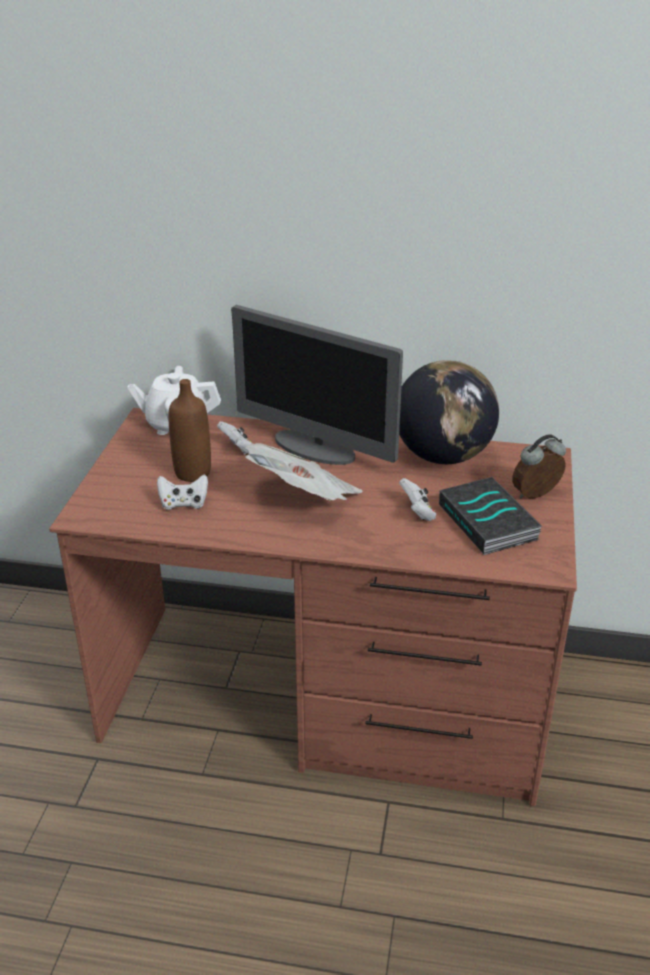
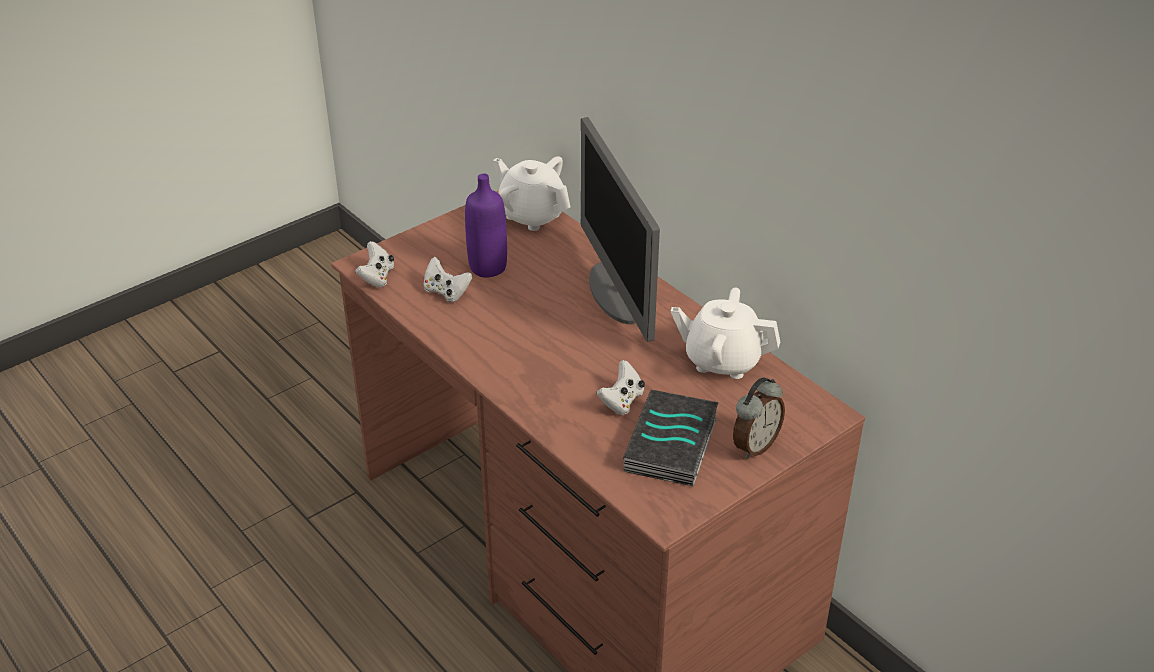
camera: 40 degrees right, 5 degrees up
(193, 473) = (488, 267): brown bottle -> purple bottle
(239, 449) = (551, 264): white game controller -> white game controller (377, 277)
(304, 498) = (545, 337): newspaper -> none
(443, 456) = (722, 360): globe -> white teapot
(536, 496) = (754, 445): alarm clock -> alarm clock turned 120 degrees clockwise

